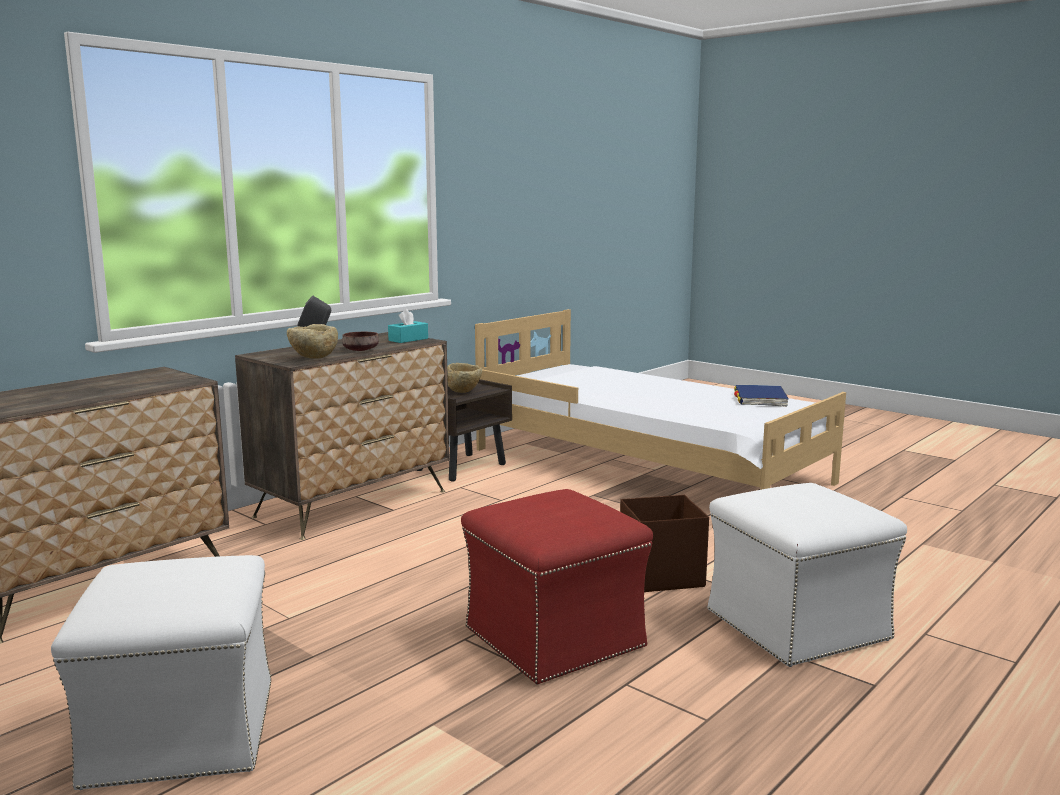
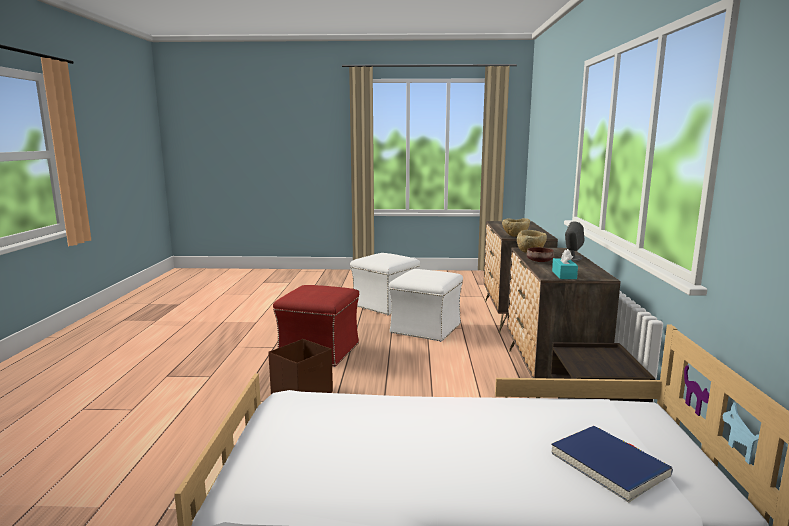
camera: 140 degrees right, 0 degrees up
(464, 391) = (591, 361): beige bowl -> beige bowl (515, 236)
(760, 399) = (309, 472): blue book -> blue book (609, 465)
(795, 625) = (209, 390): white ottoman -> white ottoman (426, 328)

